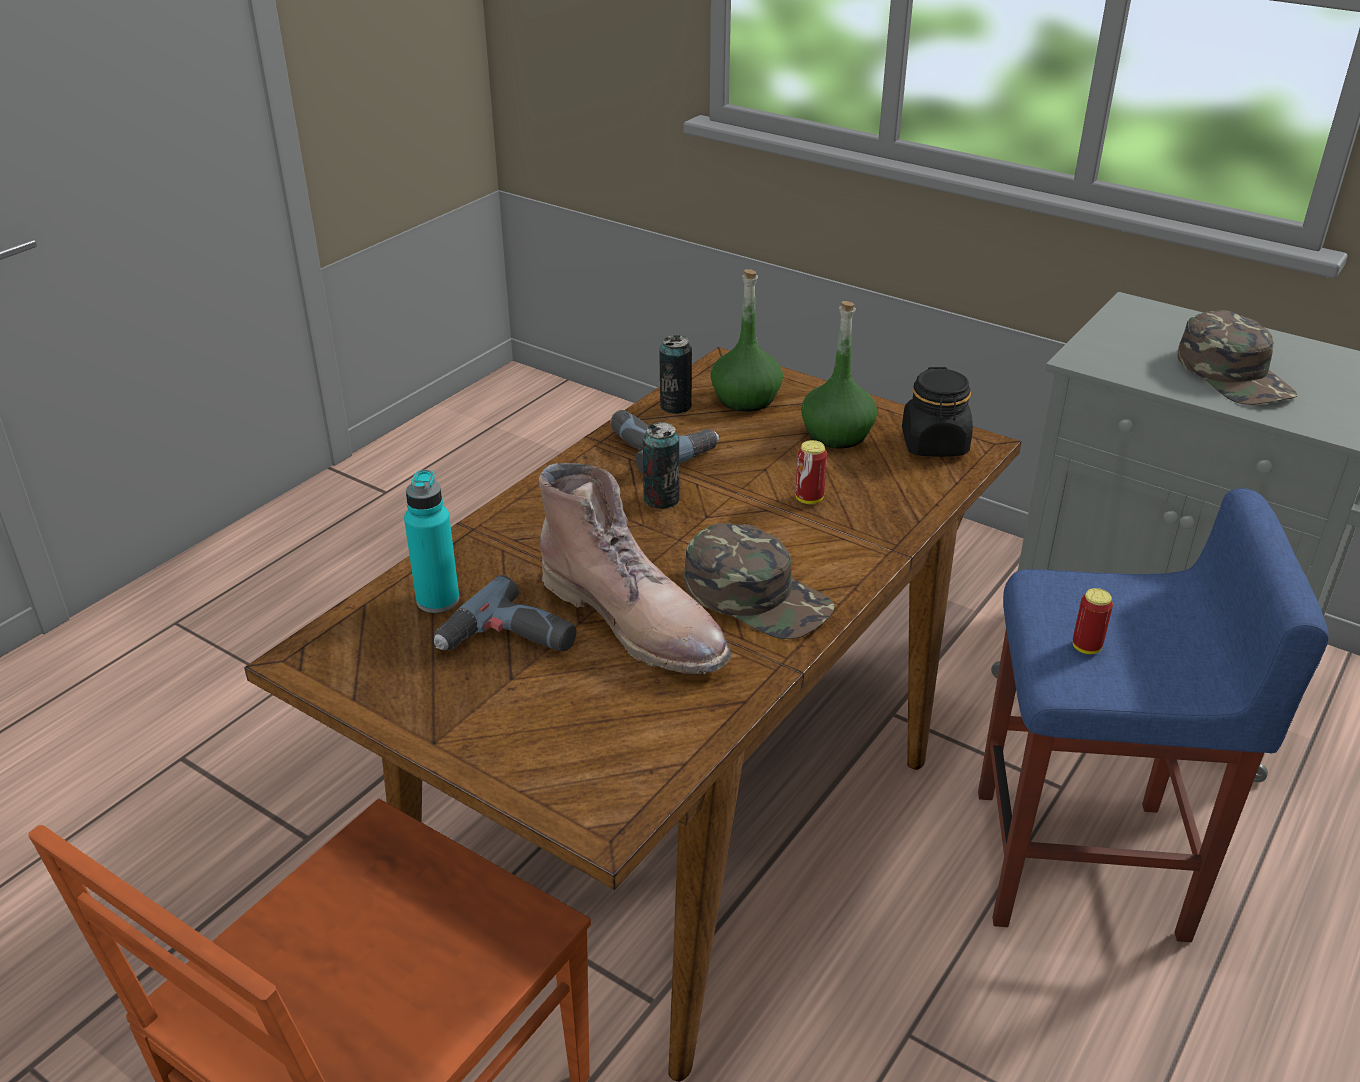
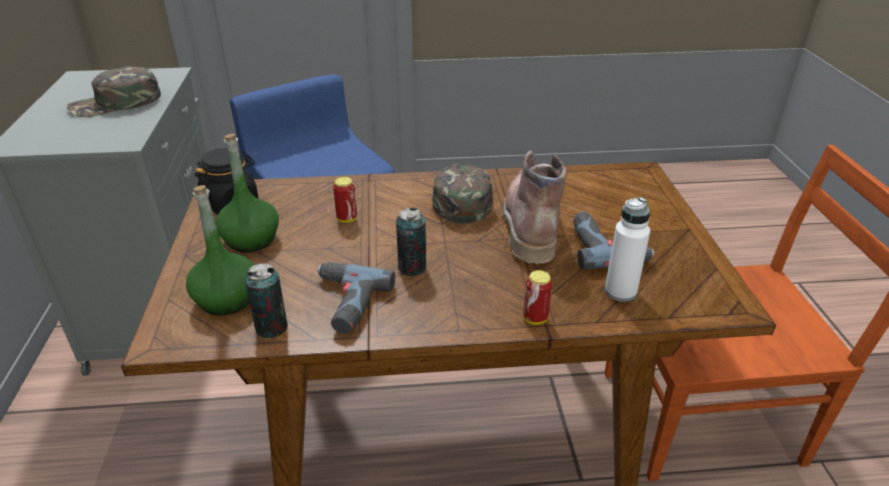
camera: 130 degrees left, 0 degrees up
(438, 600) = (620, 291): turquoise bottle -> white bottle
(1086, 647) = (339, 166): can -> can (535, 318)
(1234, 375) = (116, 103): green cap -> green cap turned 150 degrees counterclockwise

